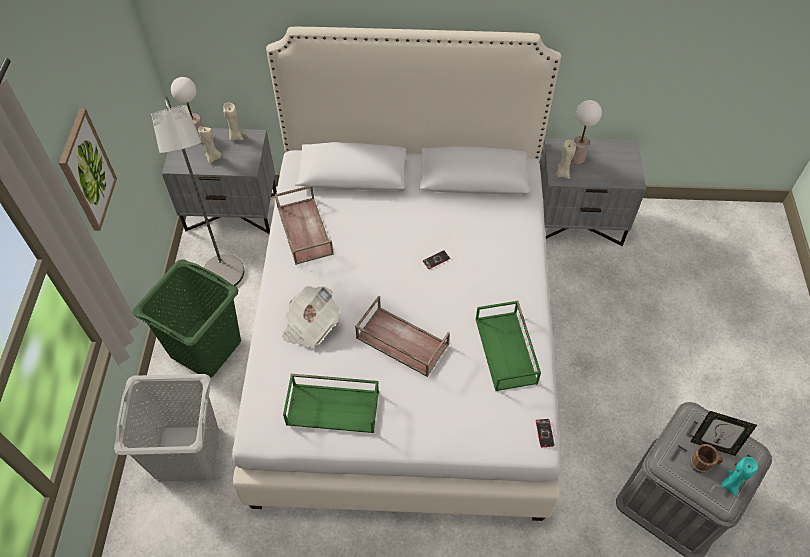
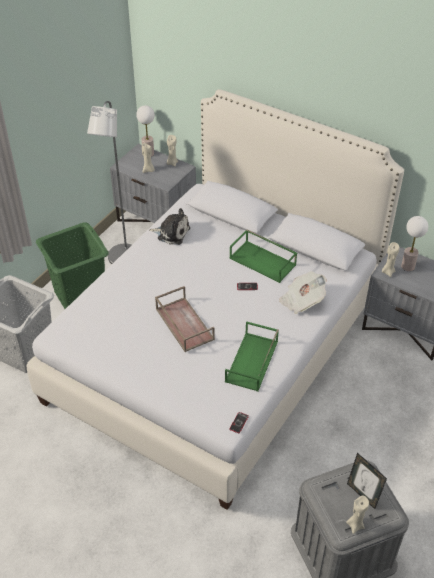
camera: 30 degrees right, 10 degrees down
(87, 171) = (37, 127): picture -> none
(303, 230) = (171, 233): brown tray -> plush toy
(310, 325) = (132, 289): newspaper -> newspaper (302, 300)
(334, 407) = (111, 342): green tray -> green tray (263, 261)
(702, 464) = (344, 501): brown mug -> none
(729, 484) = (355, 525): turquoise candle -> beige candle

